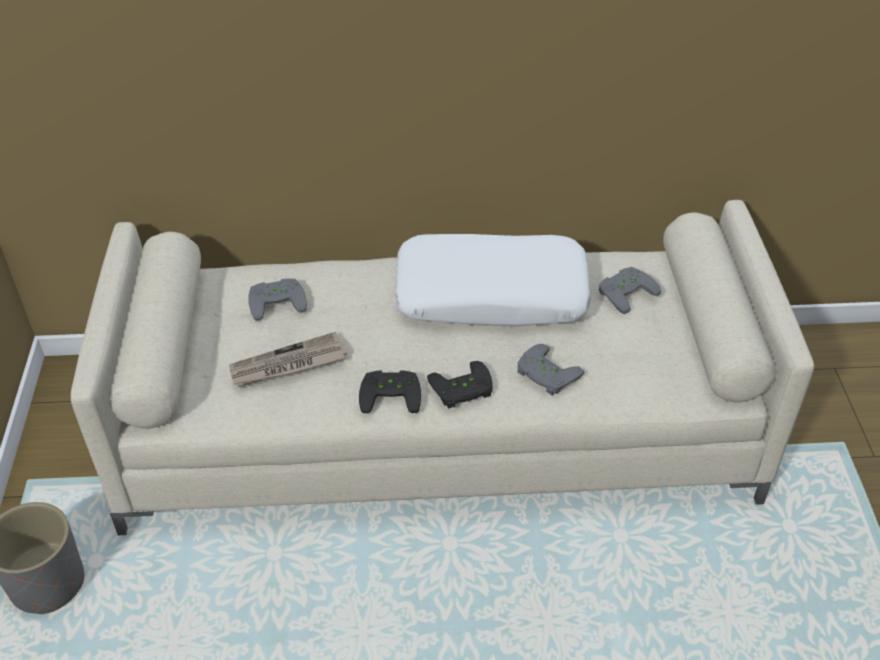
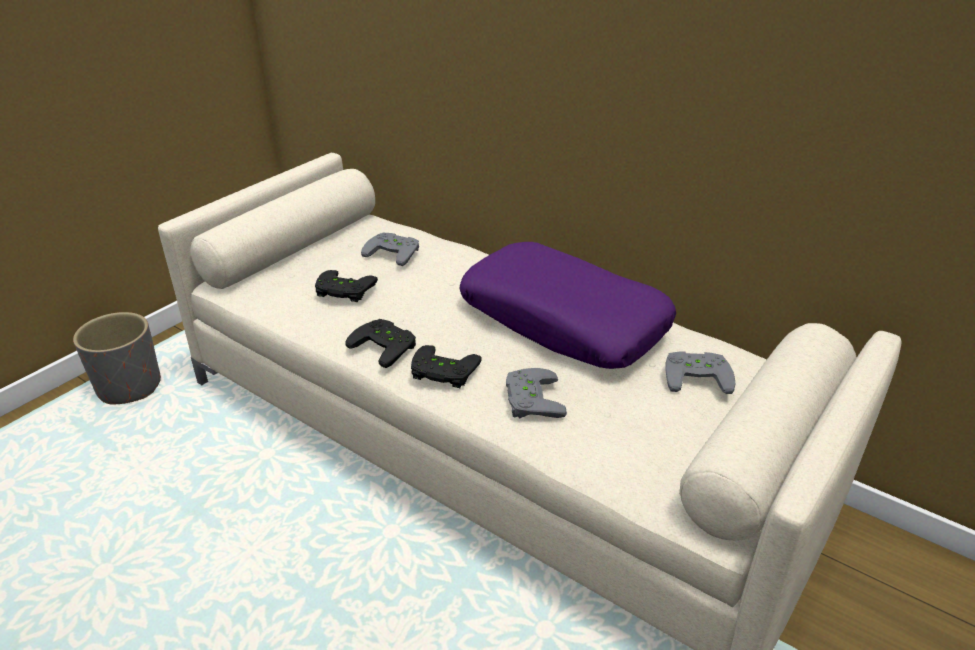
camera: 40 degrees right, 10 degrees down
(288, 364) = (343, 291): newspaper -> black game controller
(491, 294) = (564, 320): white pillow -> purple pillow

